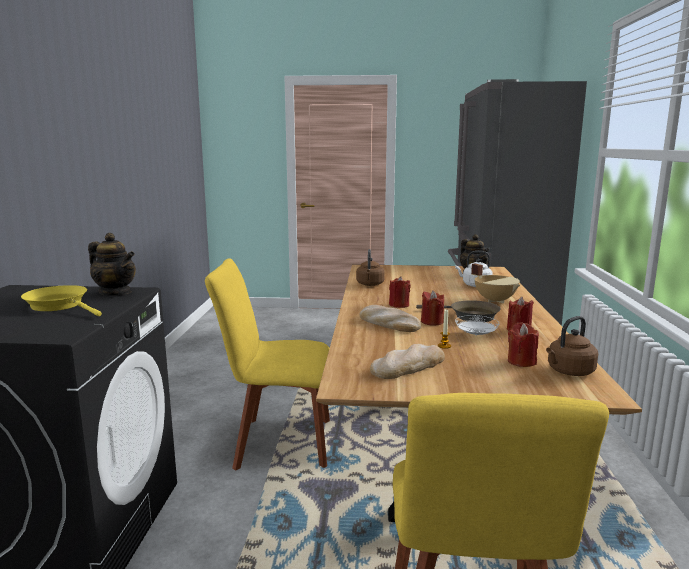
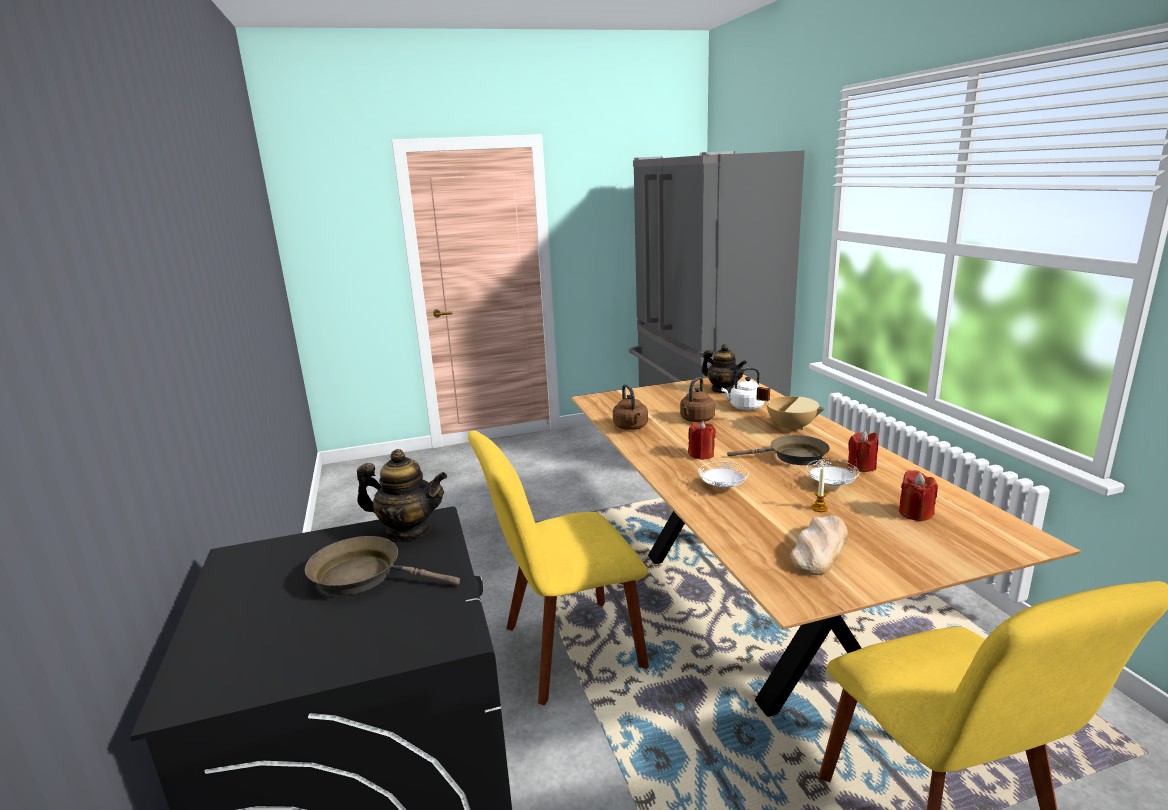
camera: 20 degrees left, 5 degrees up
(60, 306) = (364, 576): yellow frying pan -> brown frying pan
(388, 323) = (723, 486): bread -> white plate
(432, 322) = (765, 474): red candle -> none
(569, 372) = (970, 516): brown kettle -> brown kettle (696, 420)

